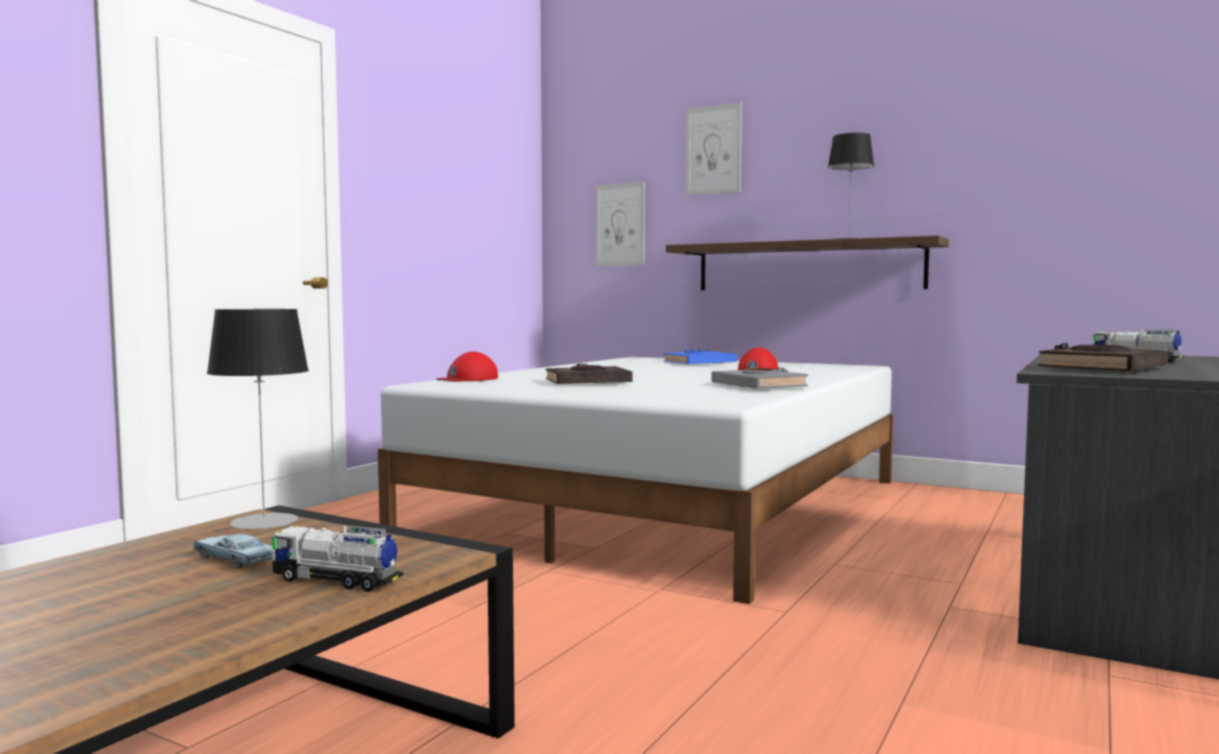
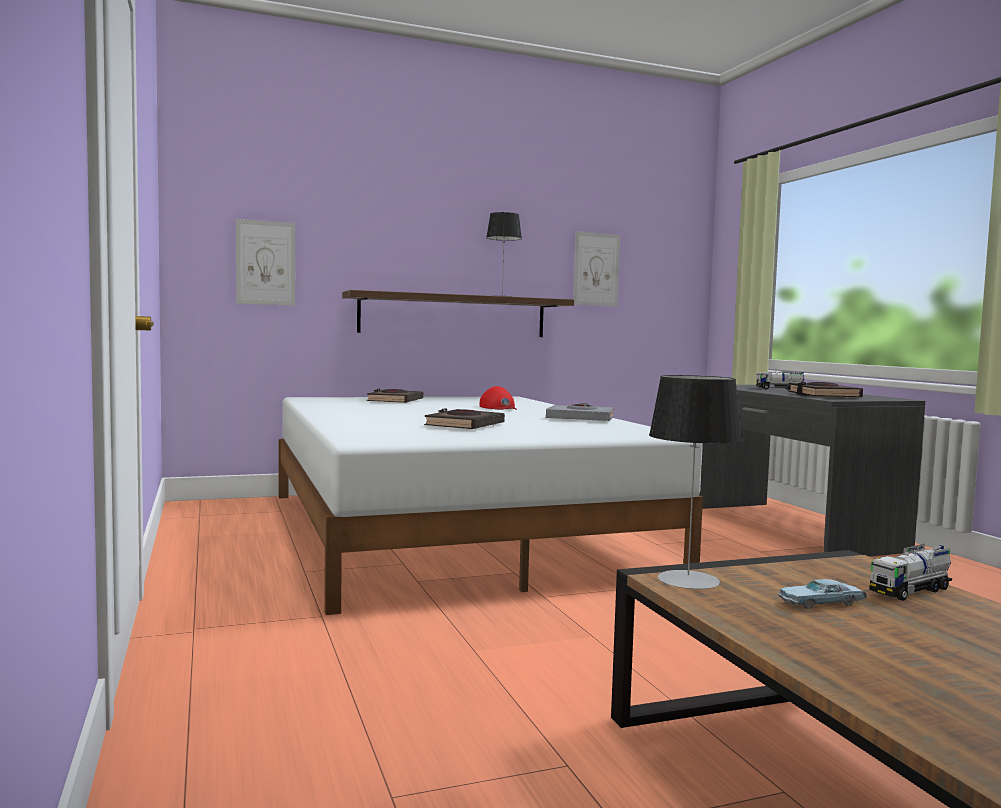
camera: 50 degrees left, 0 degrees up
(468, 379) = (354, 432): red cap -> none
(699, 363) = (395, 401): blue book -> black book
(713, 150) = (368, 203): picture -> picture (596, 269)

